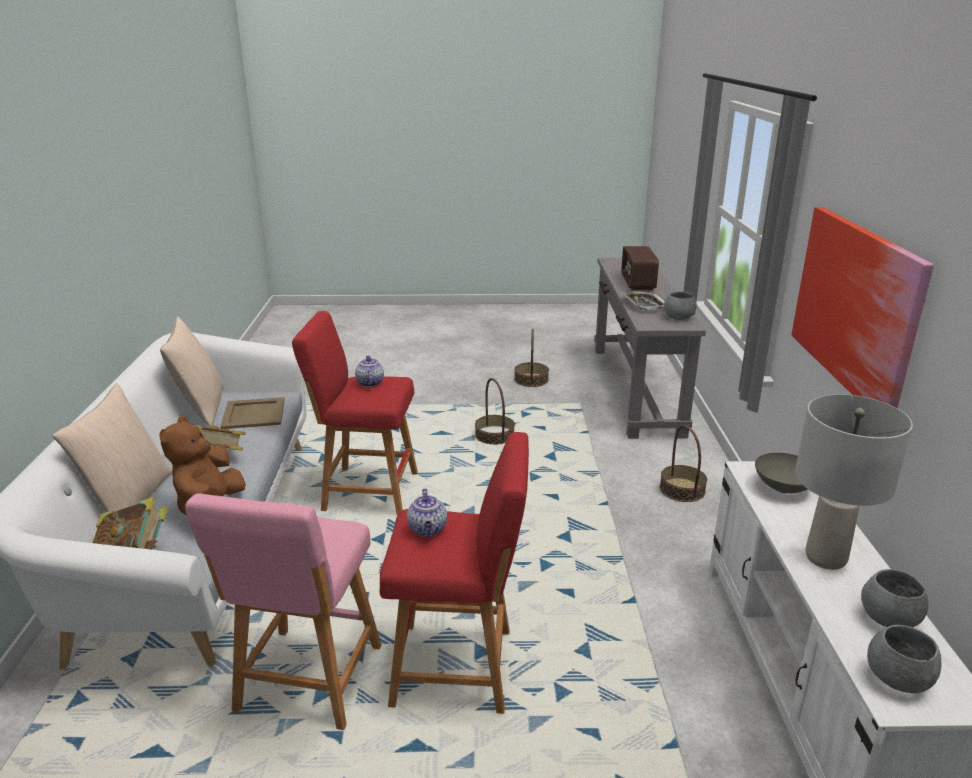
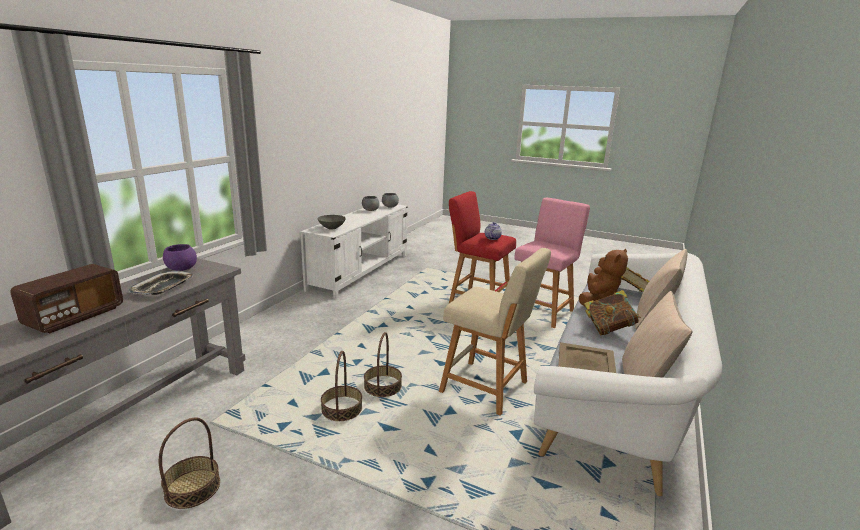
camera: 155 degrees left, 5 degrees down
(365, 491) = (488, 389): red stool -> beige stool
(369, 382) = (484, 301): teapot -> none
(679, 318) = (181, 269): grey bowl -> purple bowl
(682, 489) = (280, 329): basket -> basket (382, 386)
(824, 557) = (360, 217): grey table lamp -> none
(855, 306) = (297, 147): picture -> none

